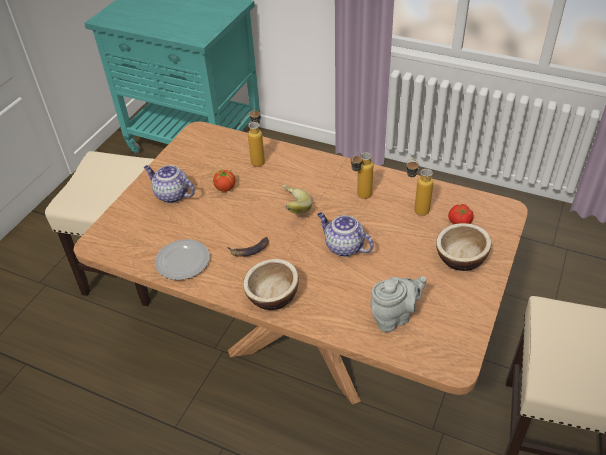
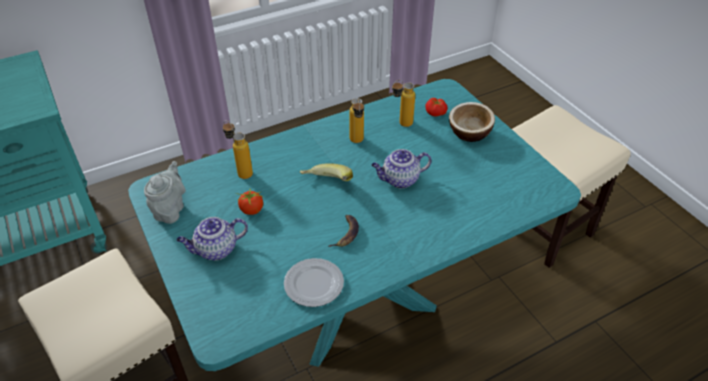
camera: 55 degrees left, 0 degrees up
(272, 295) = (412, 246): bowl -> none
(308, 341) = (354, 303): brown dining table -> turquoise dining table
(394, 317) = (493, 193): grey teapot -> grey teapot (170, 209)

